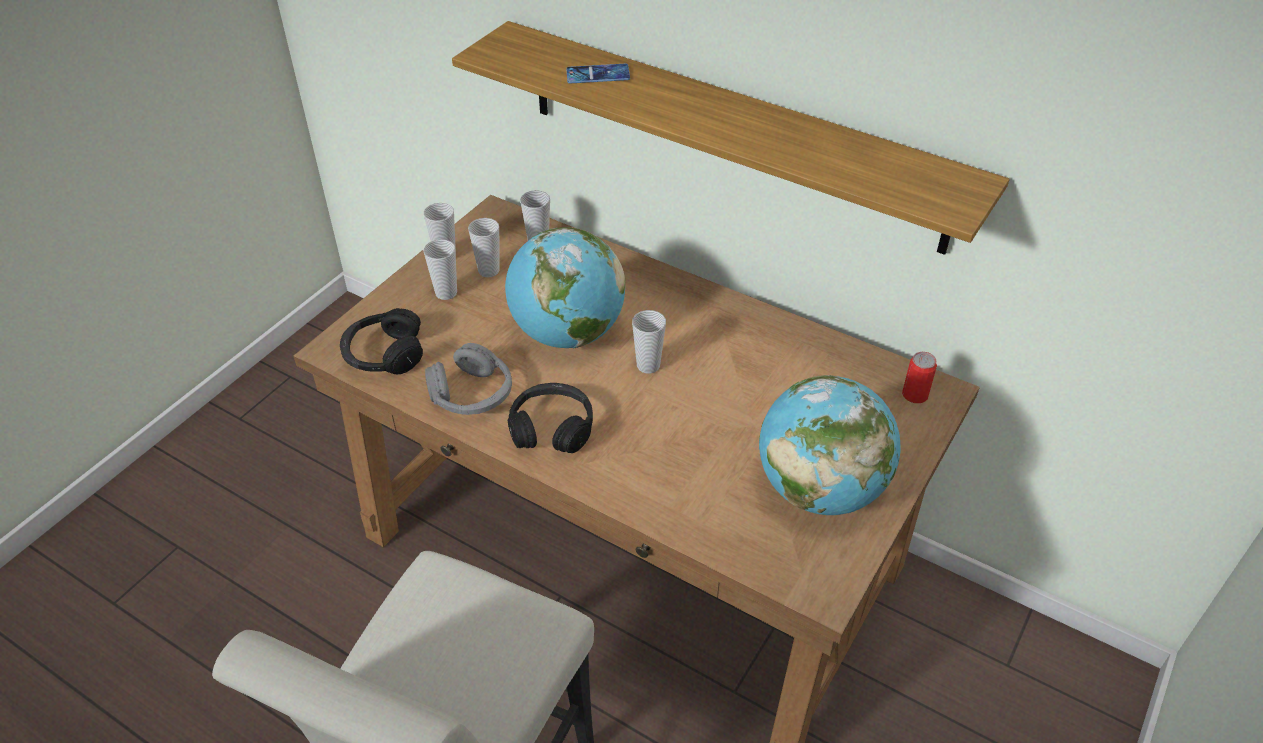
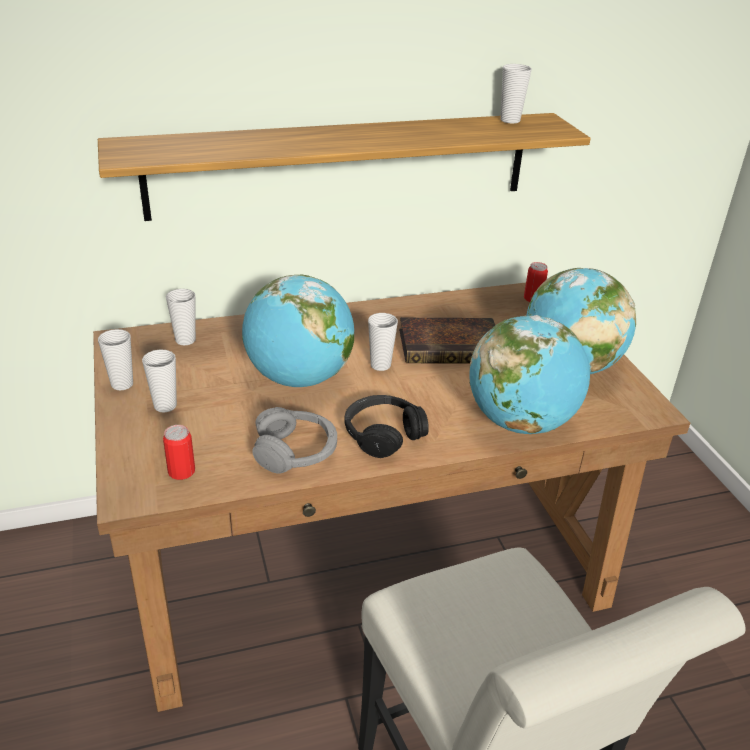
camera: 50 degrees left, 10 degrees down
(384, 354) = (181, 471): black headphones -> can
(489, 271) = (176, 375): cup -> cup (510, 120)
(598, 74) = (237, 143): phone -> none
(677, 504) = (521, 422): none -> globe
(740, 390) = (452, 346): none -> book

